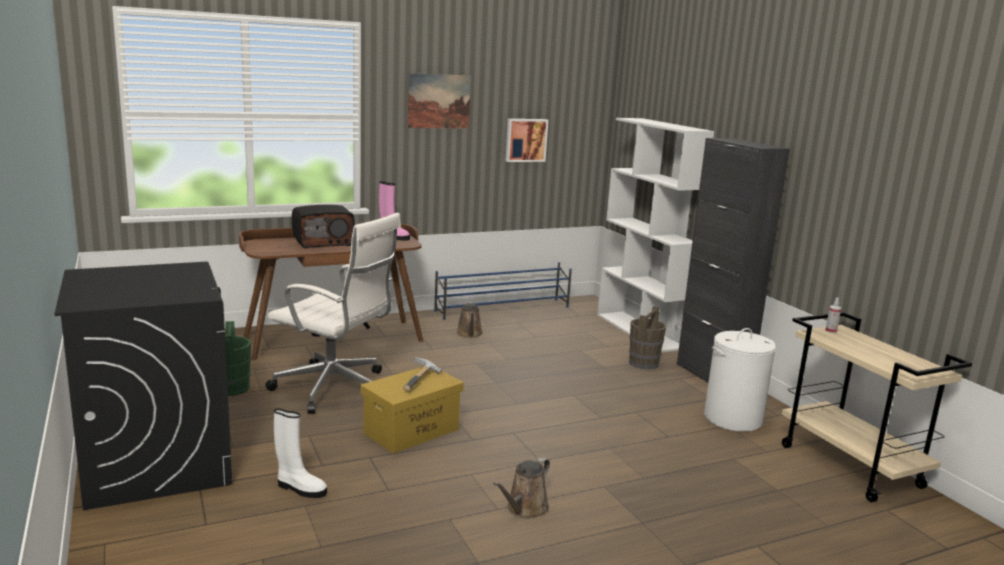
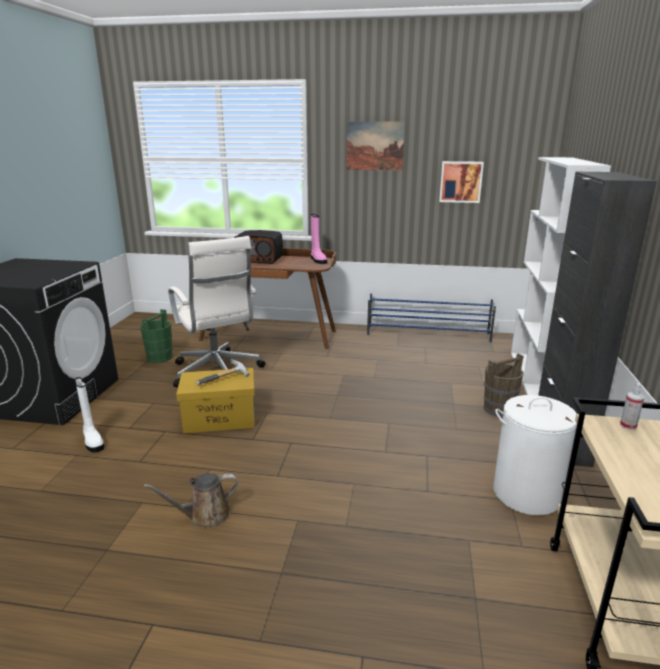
camera: 35 degrees right, 5 degrees up
(469, 334) = (371, 350): brown watering can -> none

